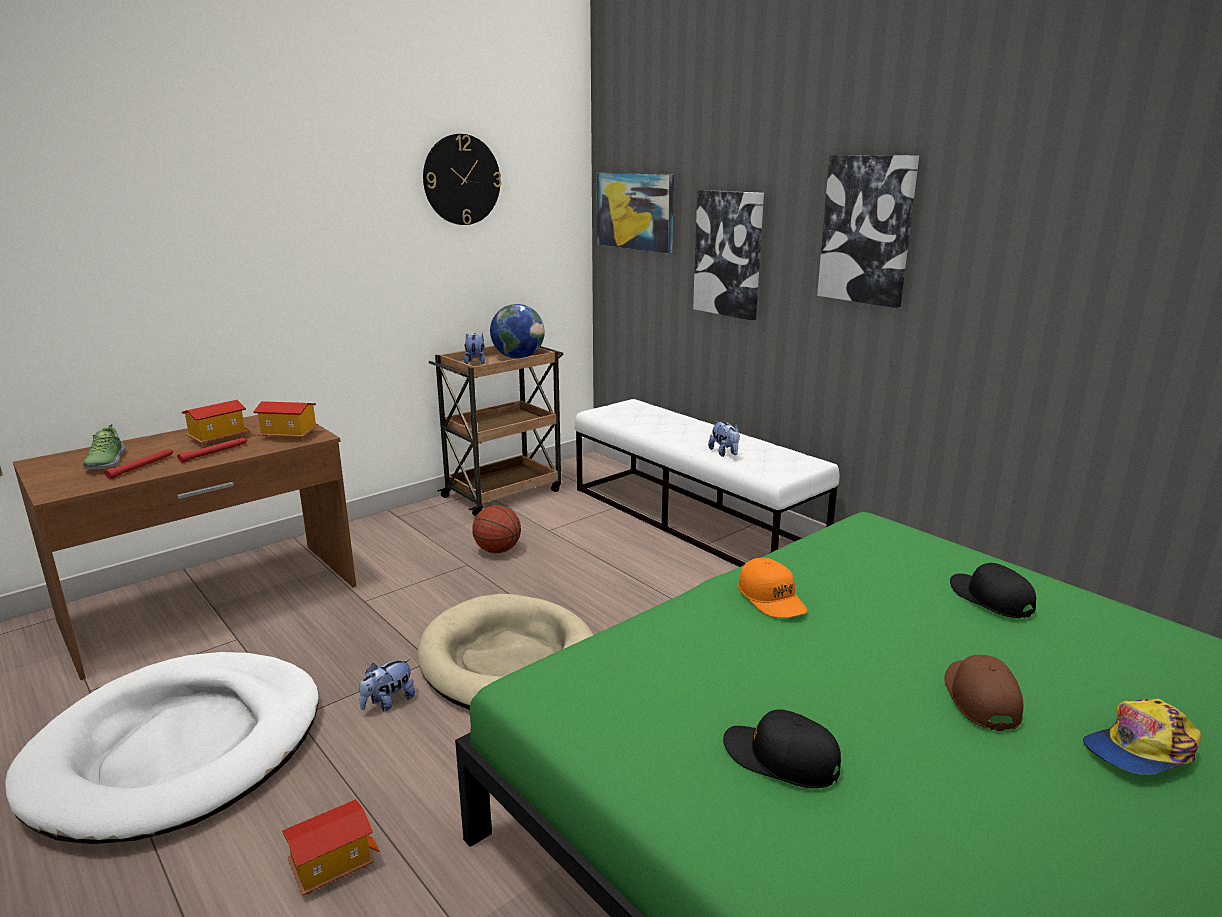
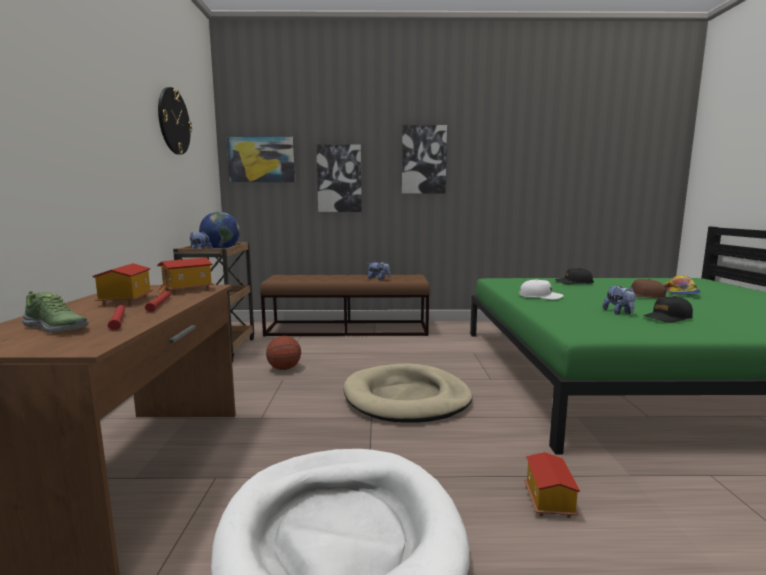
camera: 50 degrees left, 10 degrees down
(388, 702) = (397, 441): plush toy -> plush toy (619, 313)
(693, 519) = (348, 329): white bench -> brown bench
(771, 599) = (540, 297): orange cap -> white cap

